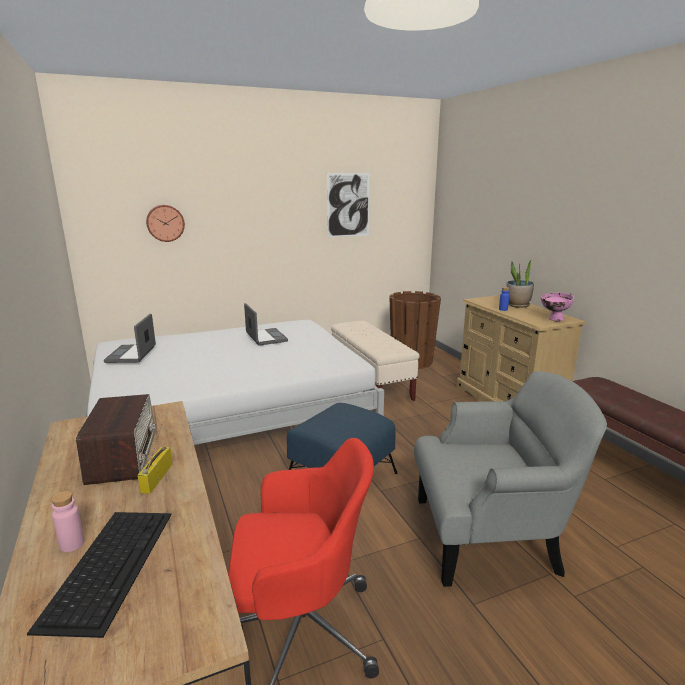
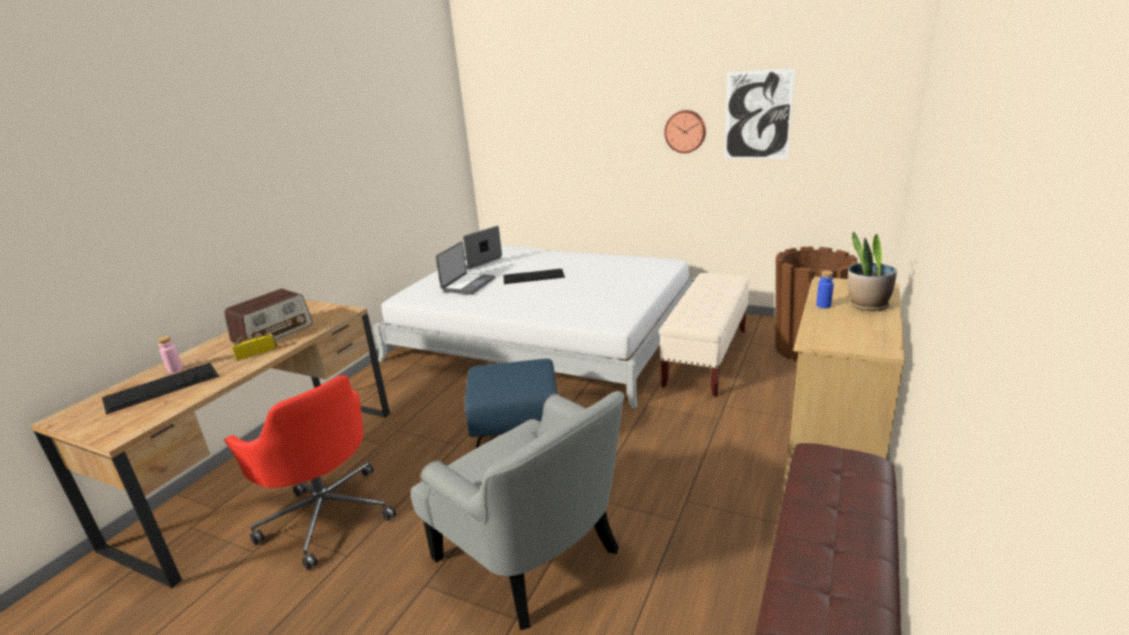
camera: 50 degrees right, 5 degrees up
(165, 223) = (544, 134): wall clock -> wall clock (685, 131)
(219, 352) = (533, 276): none -> keyboard
(265, 338) = (597, 271): laptop -> laptop (468, 284)
(553, 319) = (853, 341): pink bowl -> none

